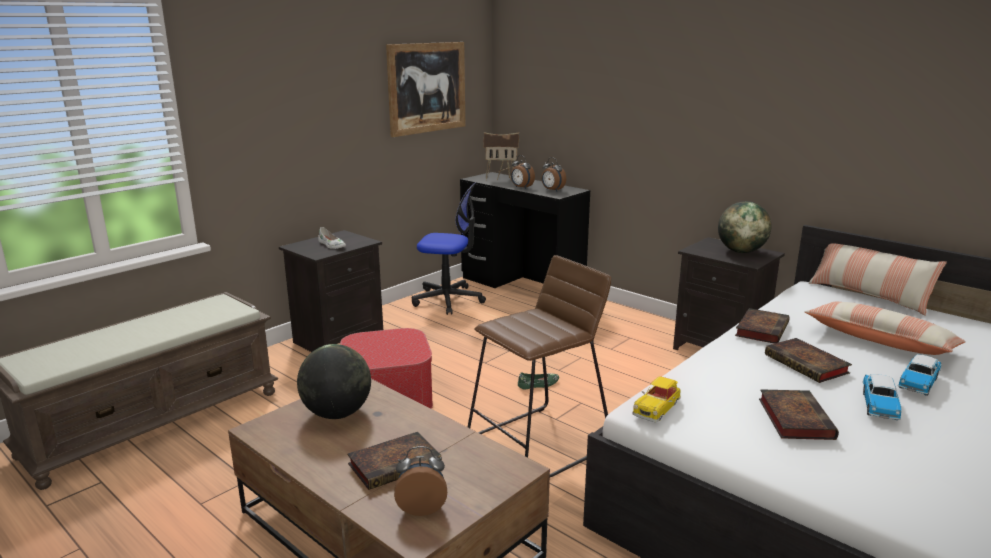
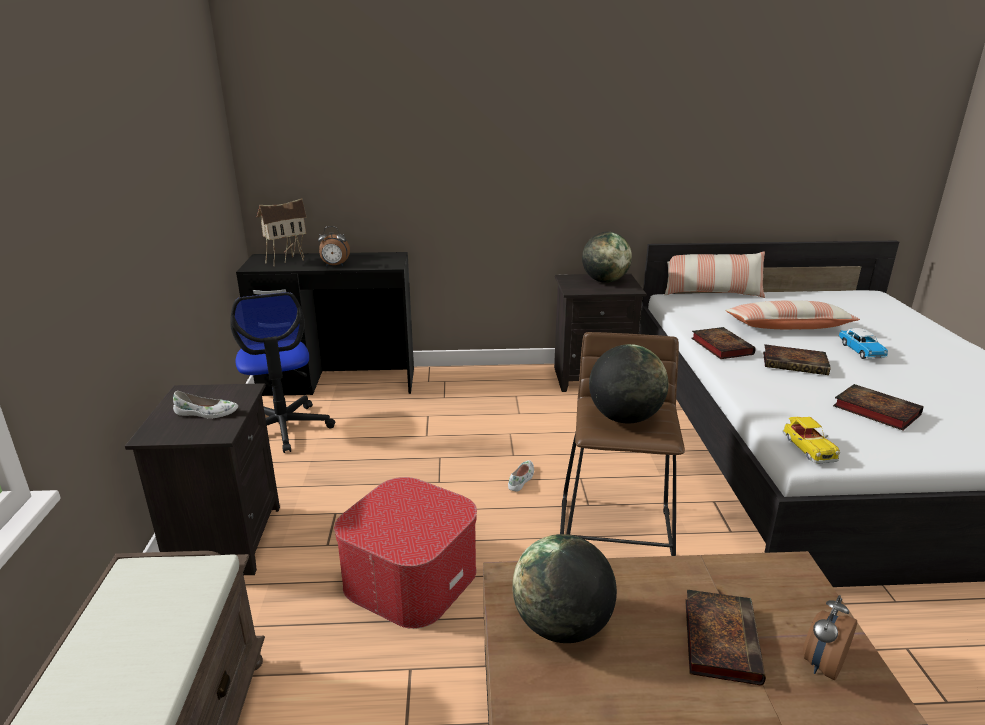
camera: 45 degrees left, 5 degrees up
(427, 88) = (191, 153): picture -> none
(448, 300) = (283, 428): office chair -> office chair turned 105 degrees clockwise
(528, 326) = (625, 418): none -> globe
(538, 384) = (522, 479): green shoe -> white shoe
(552, 190) = (373, 261): alarm clock -> none
(879, 406) = (882, 377): toy car -> none

